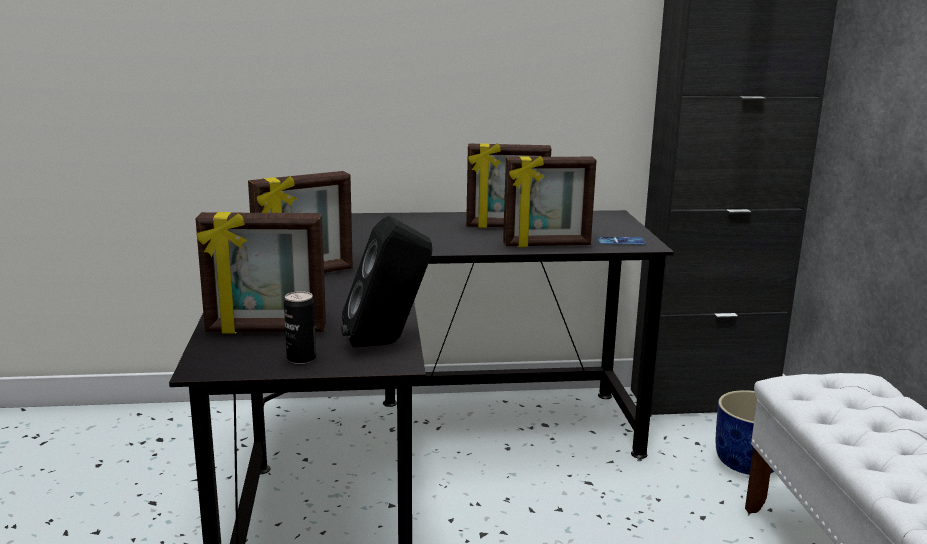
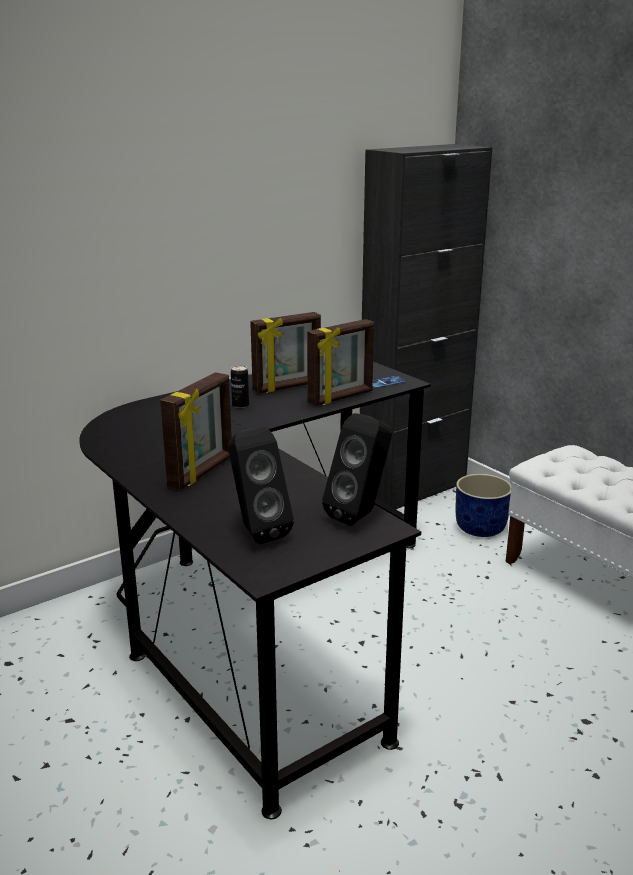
camera: 30 degrees left, 5 degrees up
(266, 331) = (256, 531): picture frame -> black speaker
(301, 358) = (321, 546): can -> can (240, 405)

